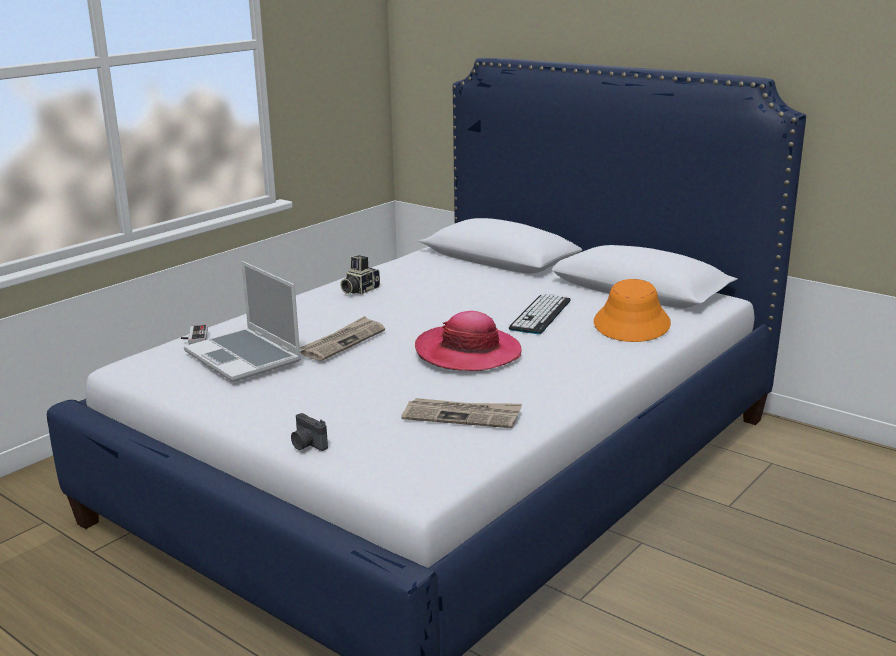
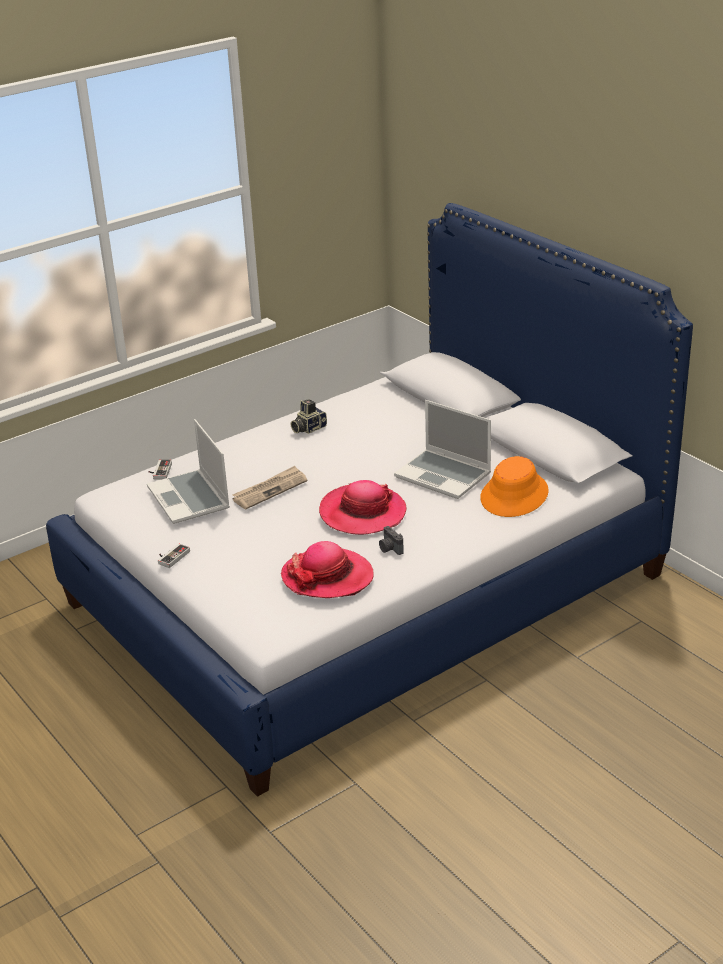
camera: 15 degrees right, 10 degrees up
(242, 416) = (171, 557): none -> game controller
(307, 445) = (207, 590): camera -> camera (390, 549)
(462, 416) = (327, 577): newspaper -> hat
(540, 315) = (444, 475): keyboard -> laptop

